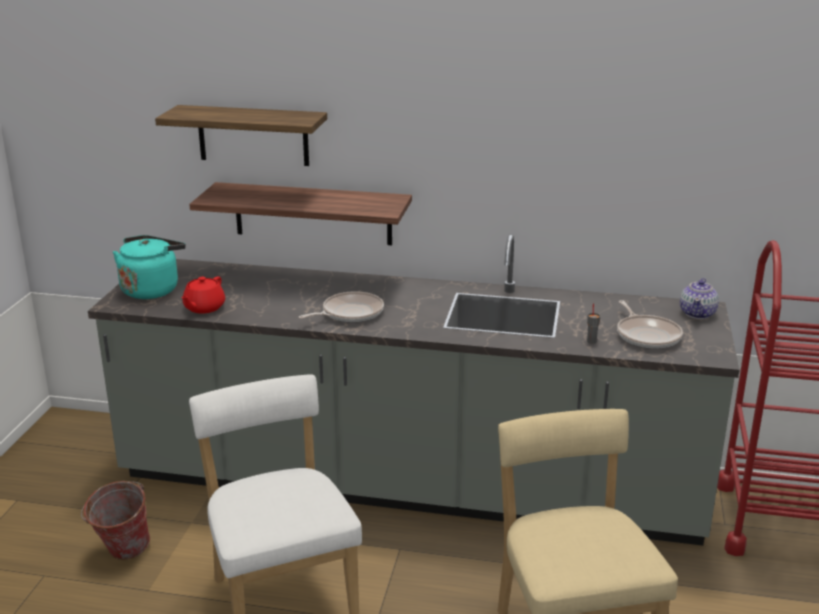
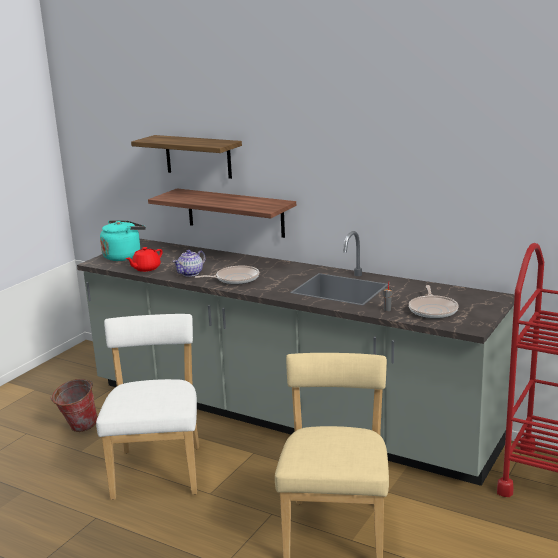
camera: 20 degrees right, 5 degrees down
(698, 313) = (487, 300): teapot -> teapot (191, 273)

